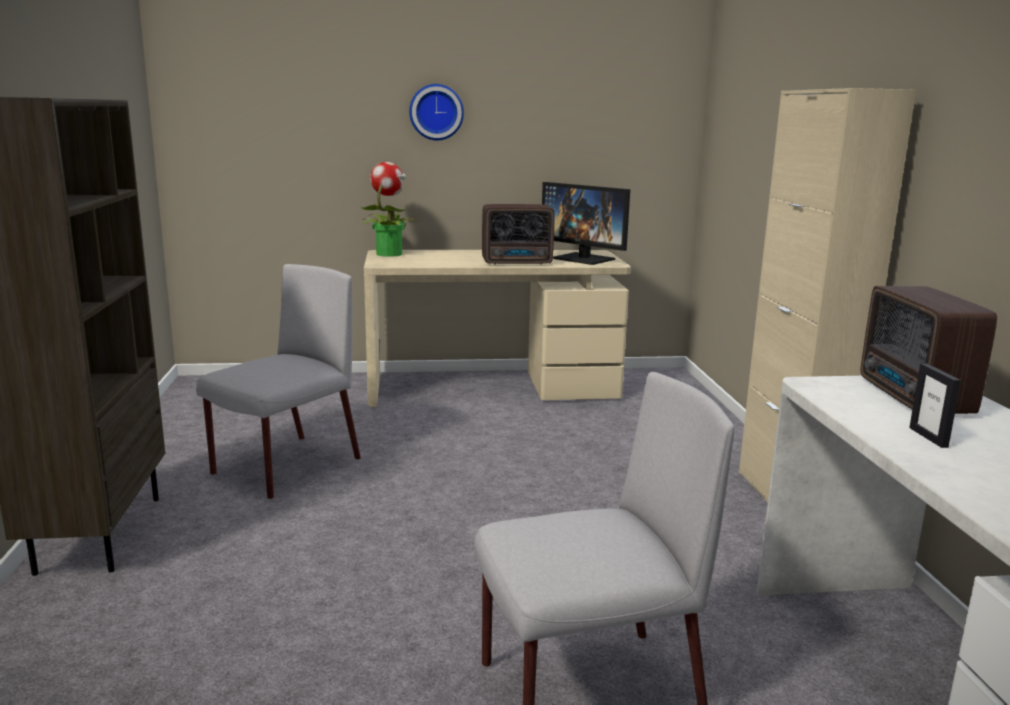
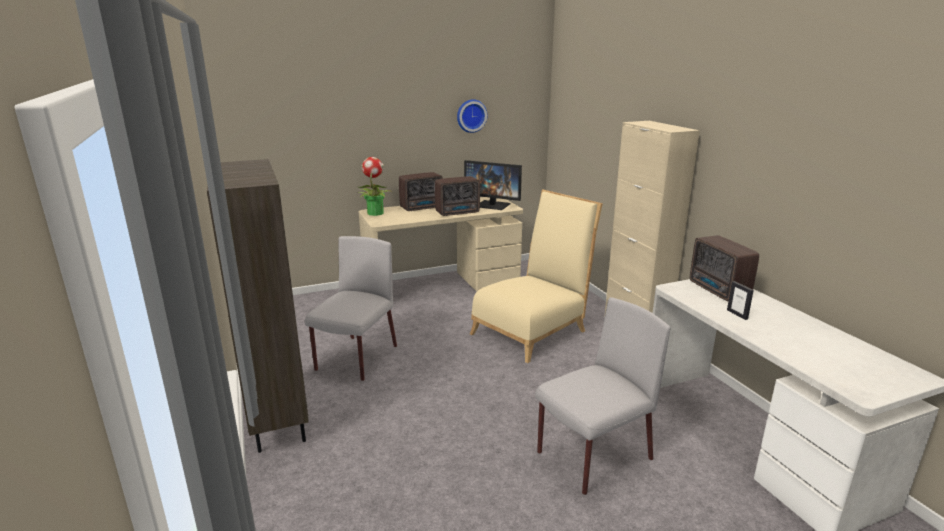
camera: 15 degrees left, 5 degrees up
(436, 112) = (394, 120): wall clock -> wall clock (471, 115)
(468, 254) = (422, 207): none -> radio
(602, 466) = (533, 330): none -> beige chair

